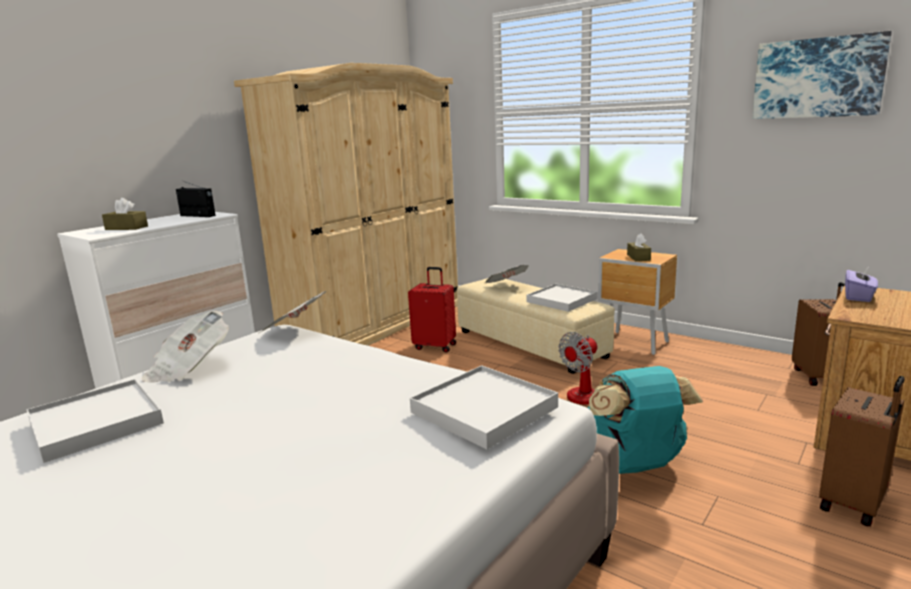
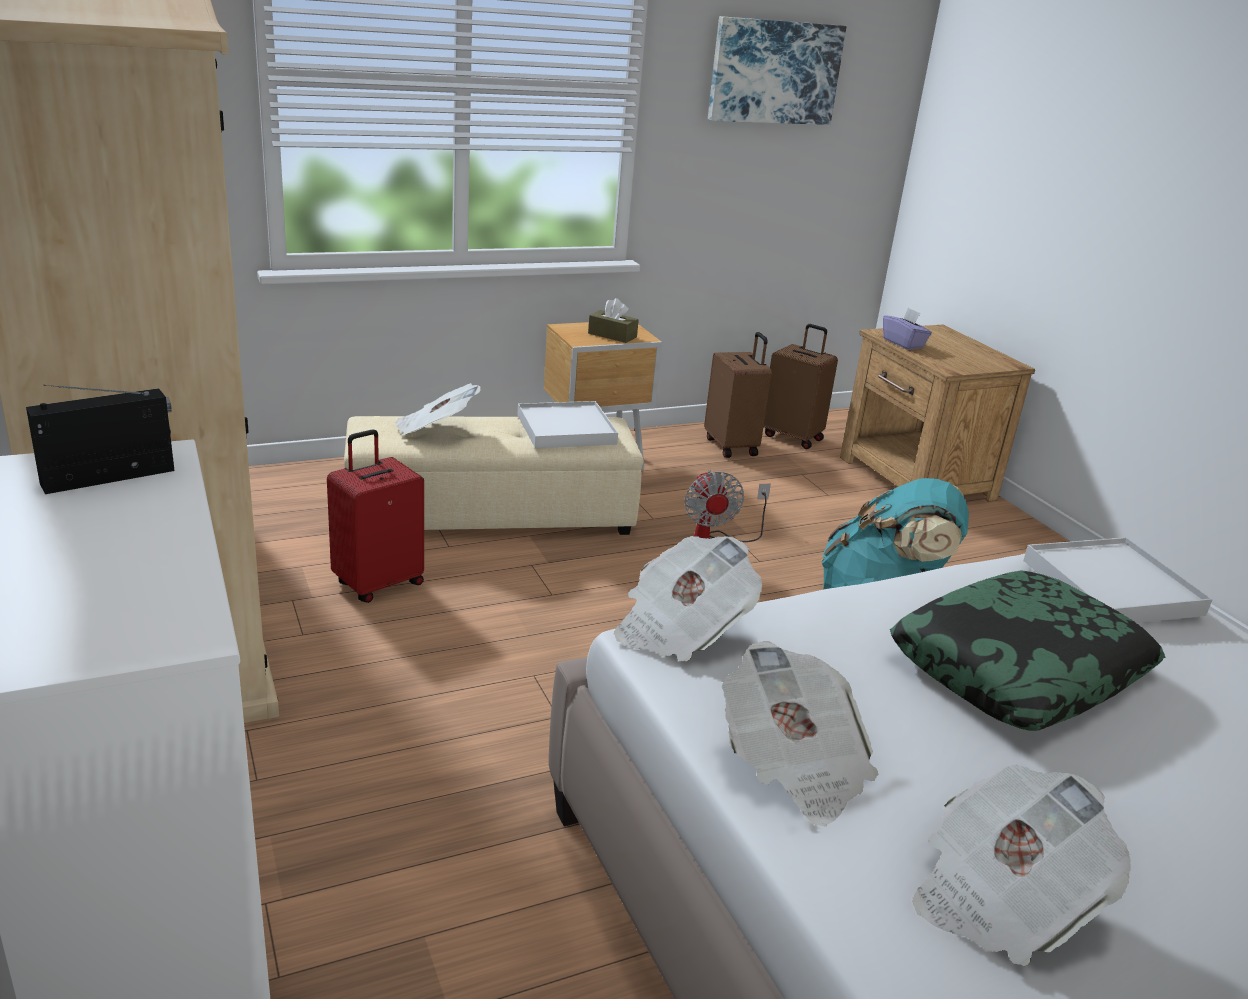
camera: 65 degrees left, 10 degrees up
(95, 423) = (1001, 897): white tray -> newspaper
(126, 228) = (122, 583): brown tissue box -> none
(329, 400) = (1019, 669): none -> pillow
(854, 504) = (1009, 547): brown suitcase -> brown suitcase (732, 446)

